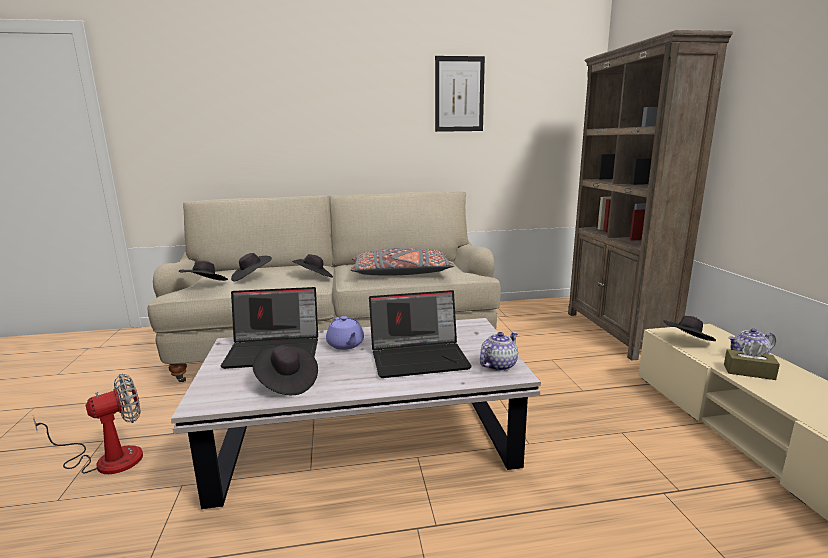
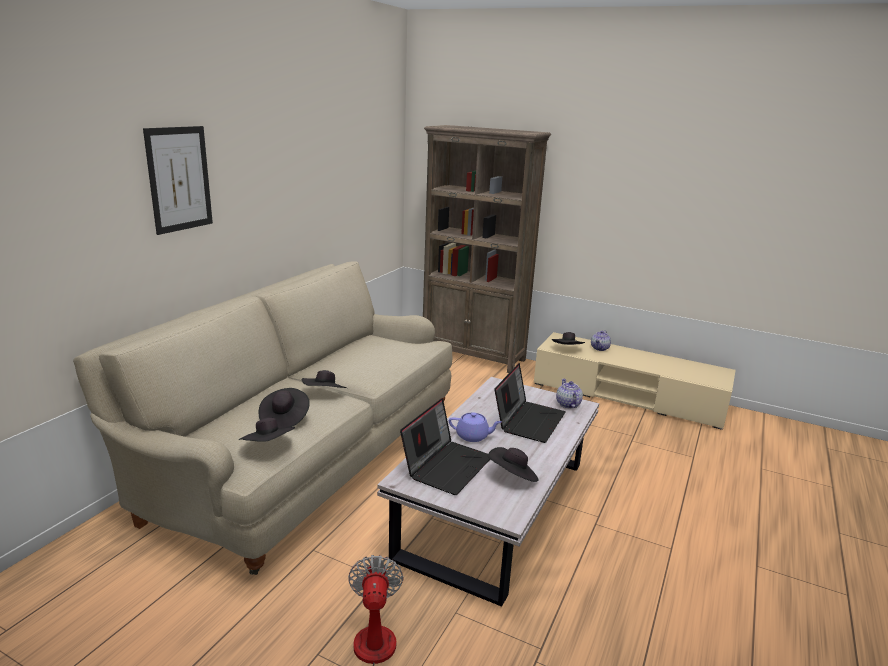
camera: 55 degrees left, 5 degrees up
(401, 274) = (390, 362): grey pillow -> none
(459, 94) = (321, 157): picture -> picture (179, 179)
(749, 372) = (613, 357): brown tissue box -> none

